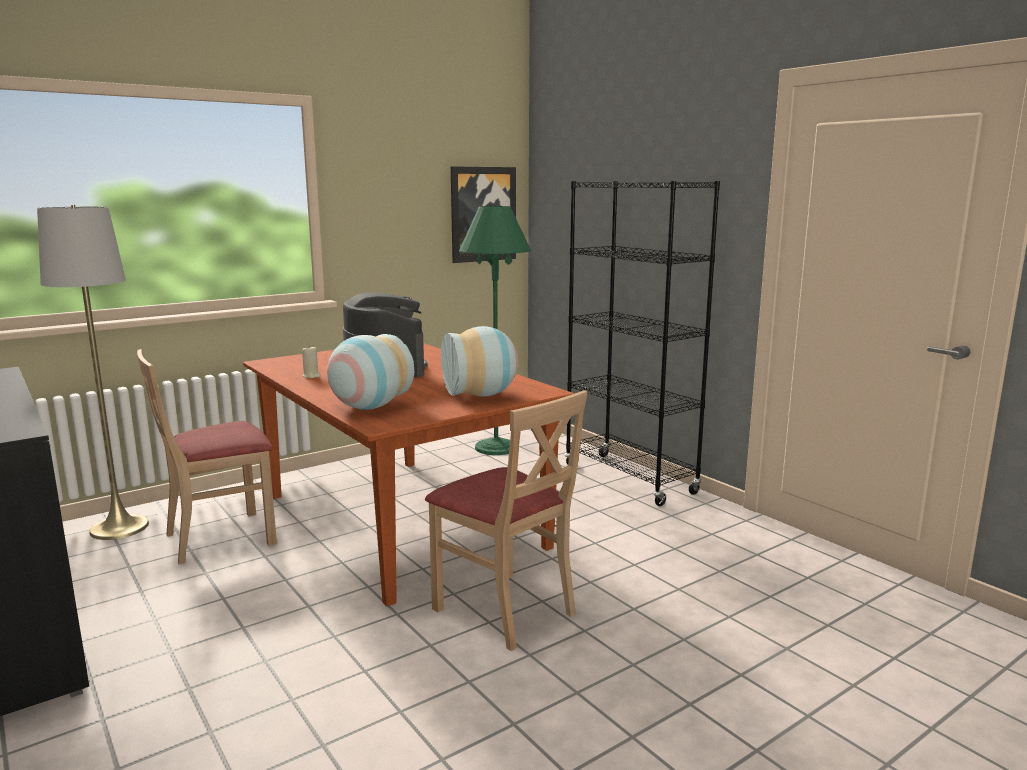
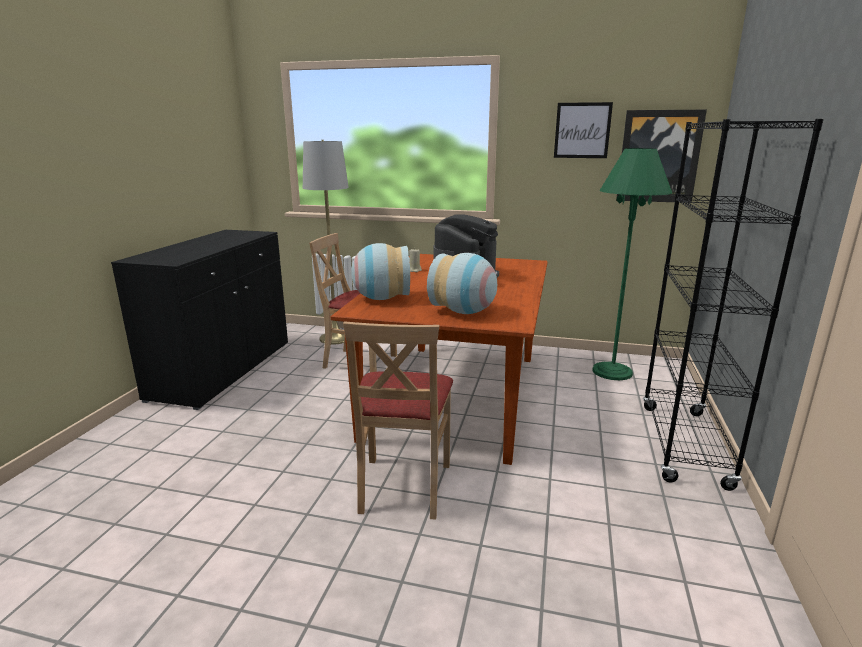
camera: 50 degrees right, 5 degrees up
(411, 188) = (582, 130): none -> picture

